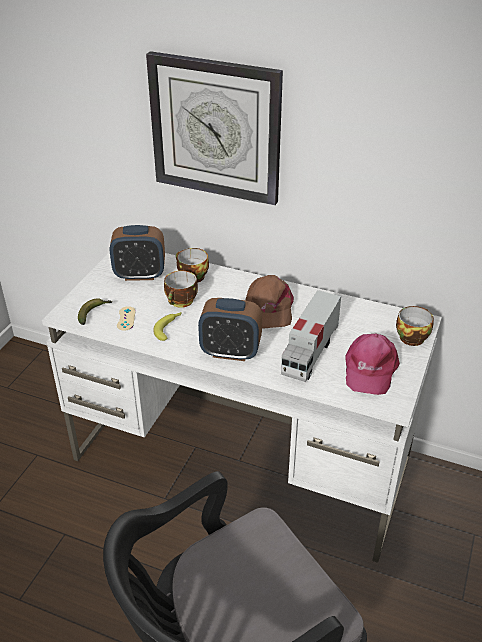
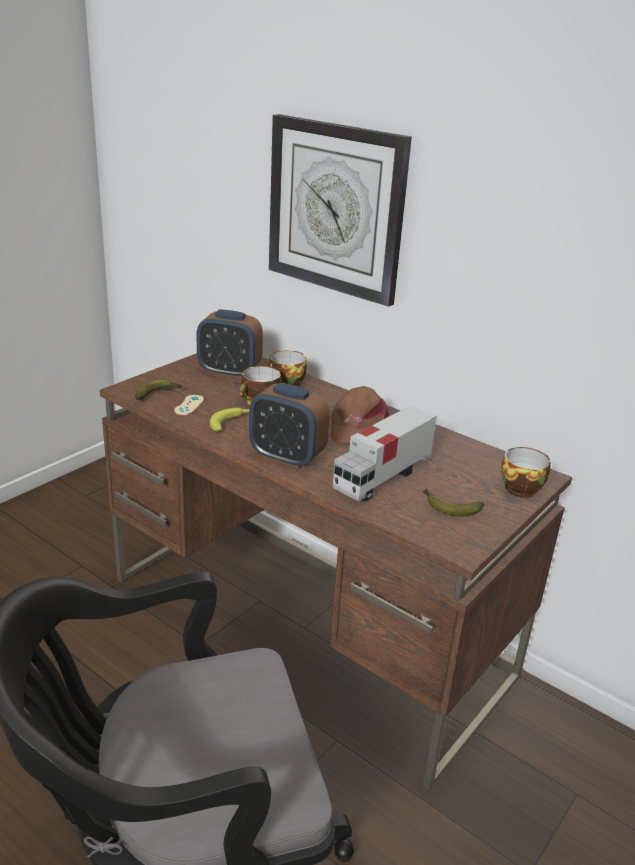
camera: 15 degrees right, 10 degrees down
(243, 459) = (309, 627): white desk -> brown desk
(369, 369) = (448, 508): pink cap -> banana

